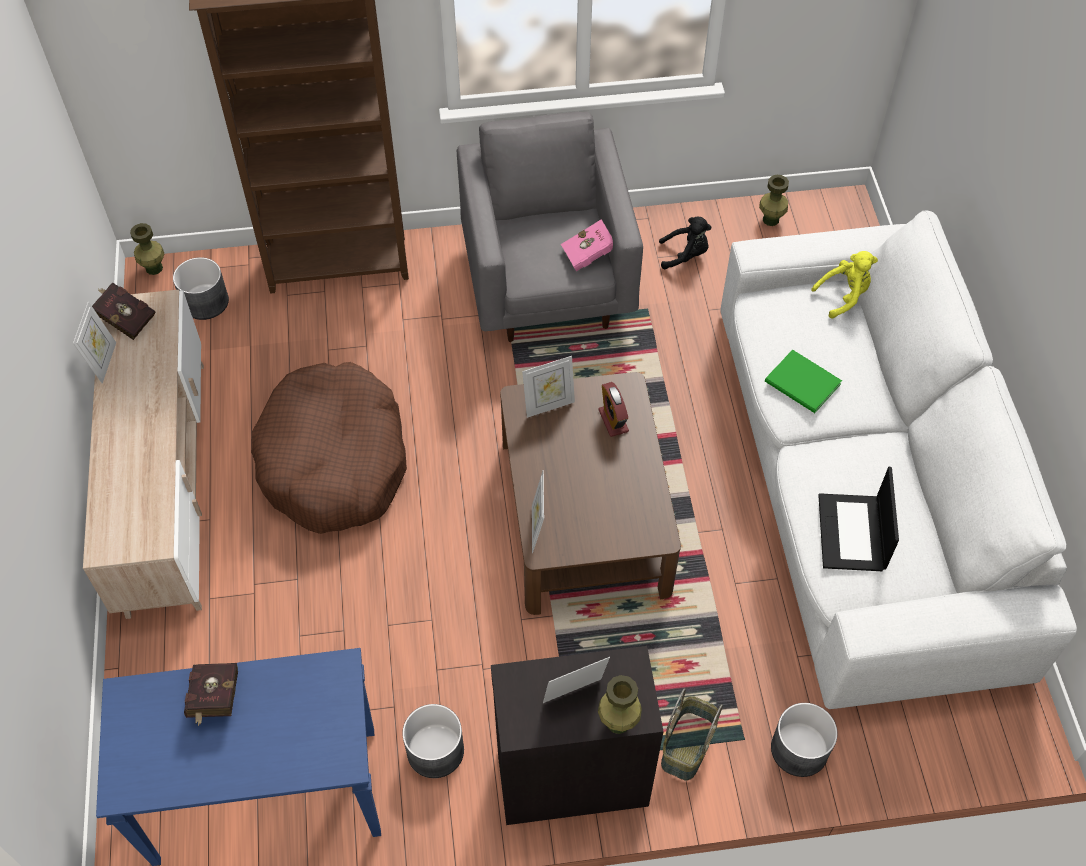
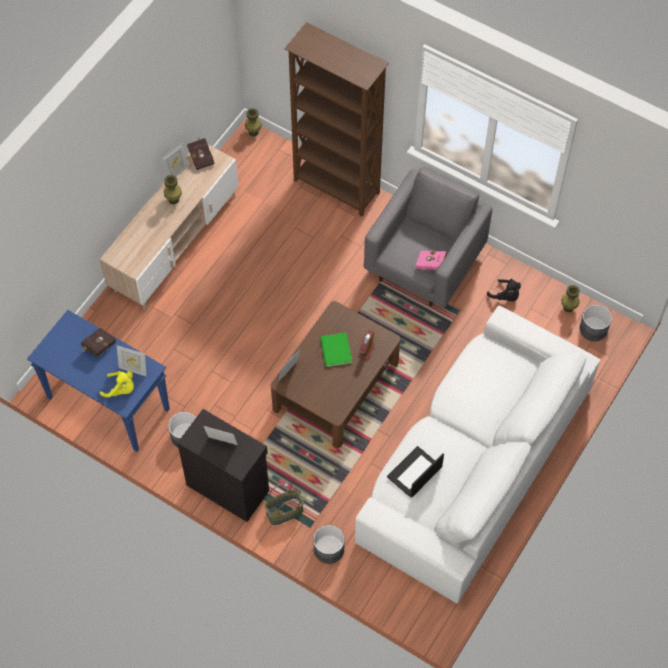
camera: 40 degrees right, 5 degrees up
(206, 302) = (262, 165): grey planter -> grey planter (593, 329)
(334, 461) = (252, 283): brown dog bed -> none
(549, 405) = (345, 323): picture frame -> picture frame (133, 369)
(618, 721) = (229, 465): green vase -> green vase (174, 199)
(803, 385) = (463, 395): green book -> green book (335, 351)
(844, 296) = (527, 368): yellow plush toy -> yellow plush toy (121, 389)

